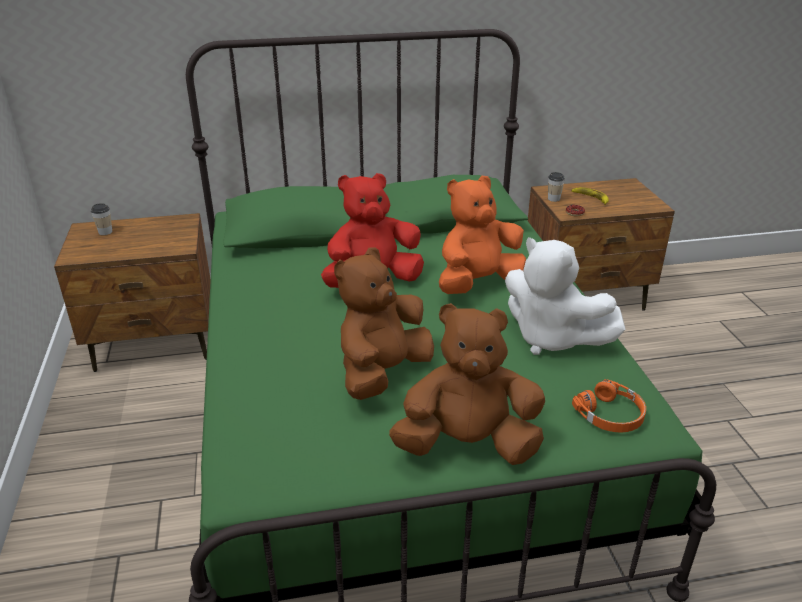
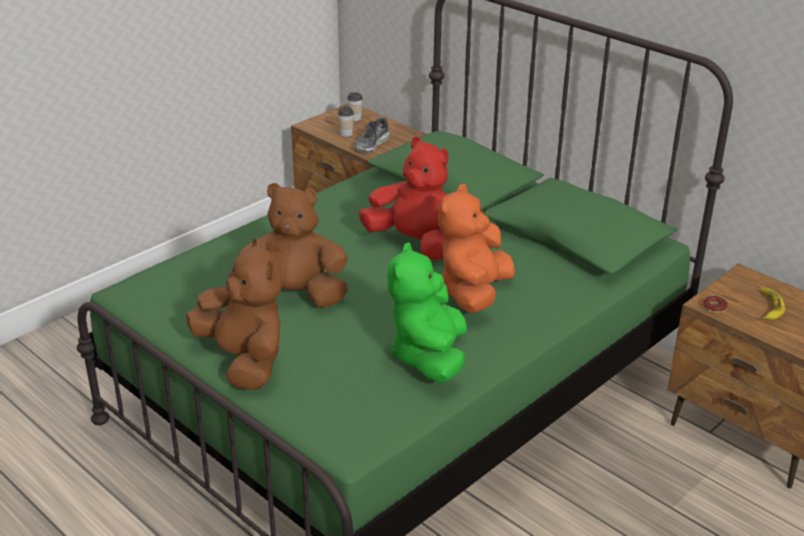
camera: 55 degrees right, 0 degrees up
(166, 242) = (372, 144): none -> shoe
(477, 284) = (474, 293): orange plush toy -> orange plush toy turned 90 degrees counterclockwise
(551, 338) = (429, 357): white plush toy -> green plush toy
(553, 199) = (728, 285): cup -> cup (346, 134)
(611, 415) = (346, 418): orange headphones -> none

